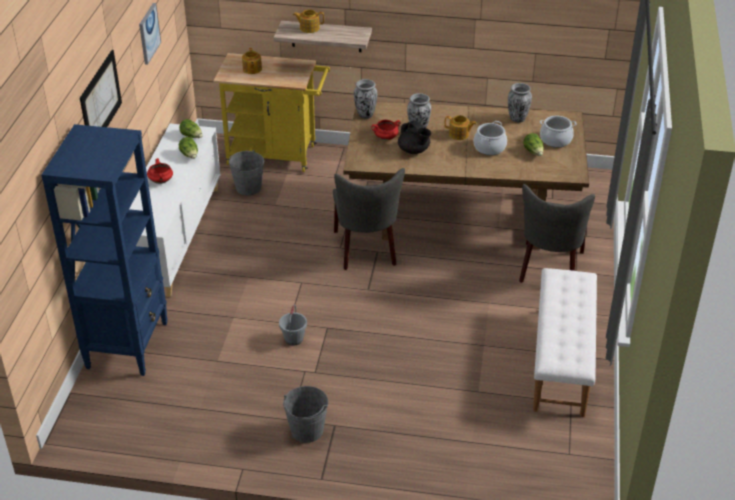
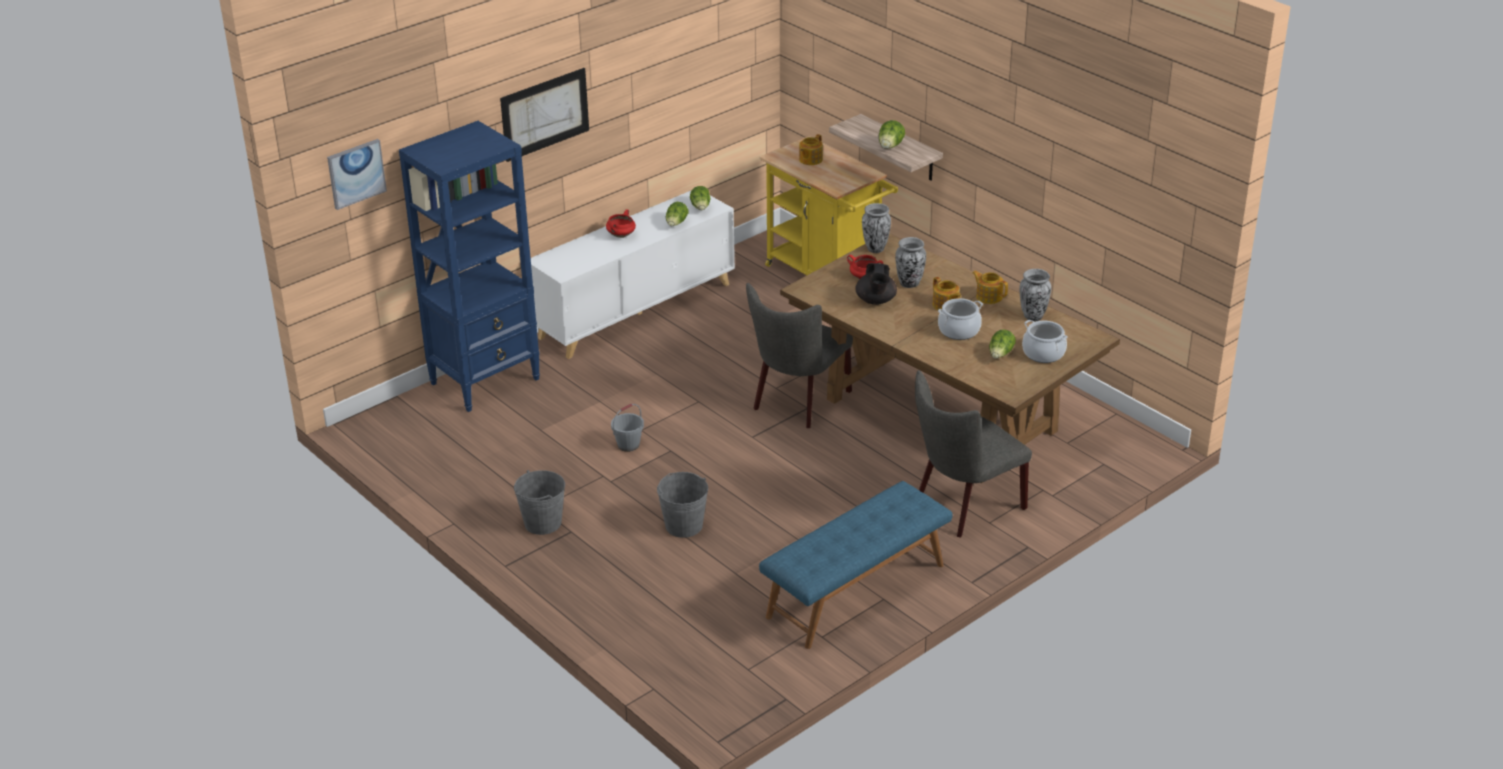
camera: 40 degrees right, 5 degrees down
(148, 33) = (676, 73): picture -> picture (356, 173)
(248, 187) = (759, 295): grey bucket -> grey bucket (684, 525)
(309, 28) = (877, 130): teapot -> teapot (988, 296)
(333, 36) = (890, 147): none -> lettuce
(562, 360) = (856, 591): white bench -> blue bench

